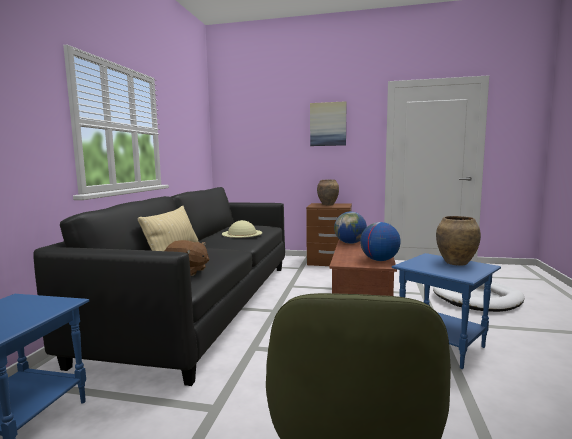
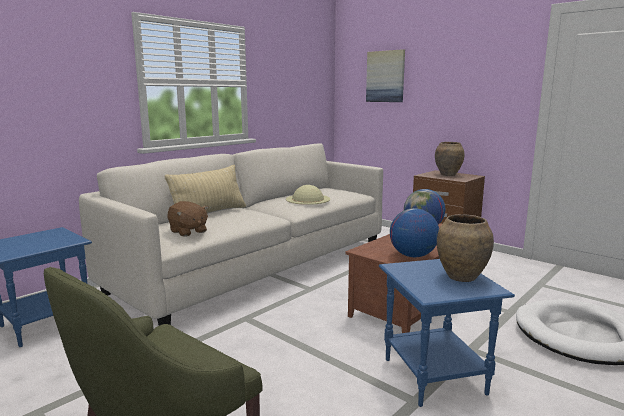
camera: 30 degrees right, 5 degrees up
(204, 304) = (256, 267): black sofa -> white sofa
(328, 124) = (463, 68): picture -> picture (385, 76)

